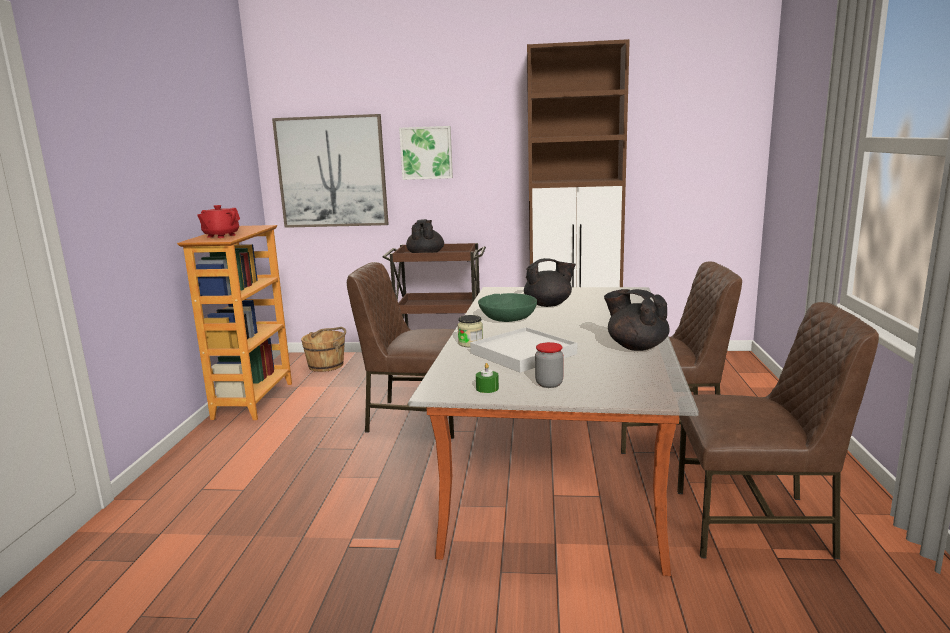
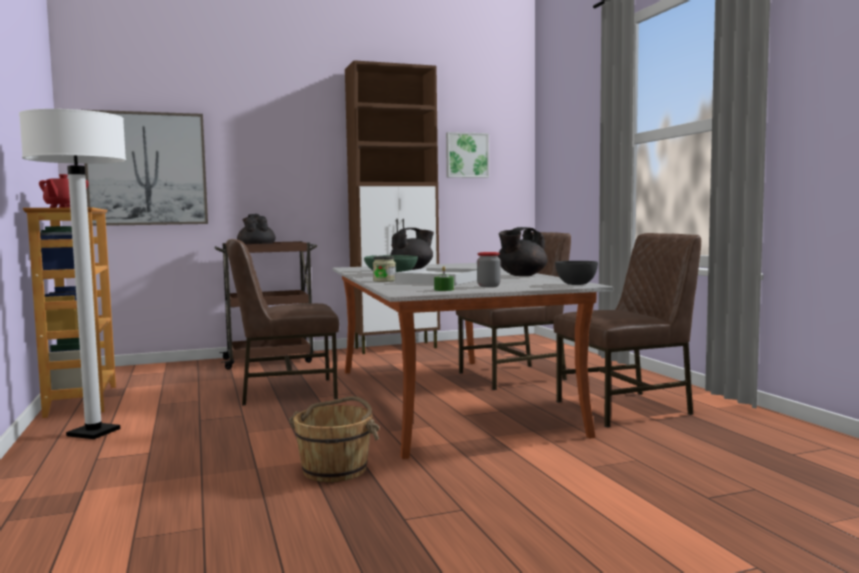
camera: 25 degrees left, 10 degrees down
(227, 450) = (93, 433): none -> white floor lamp
(327, 365) = (143, 372): brown bucket -> brown bucket (335, 469)
(426, 152) = (249, 154): picture -> picture (466, 155)
(636, 347) = (521, 275): black teapot -> black teapot turned 60 degrees counterclockwise
(658, 395) = (576, 284): none -> grey bowl

